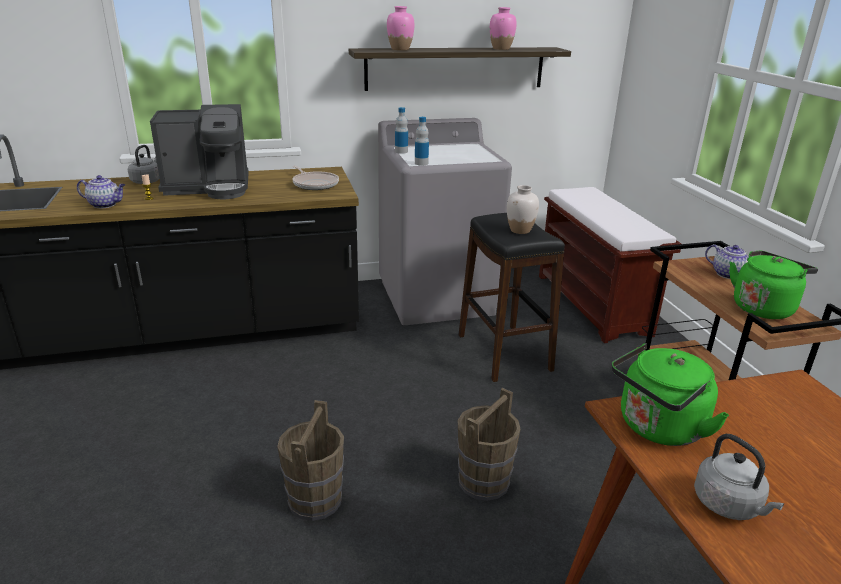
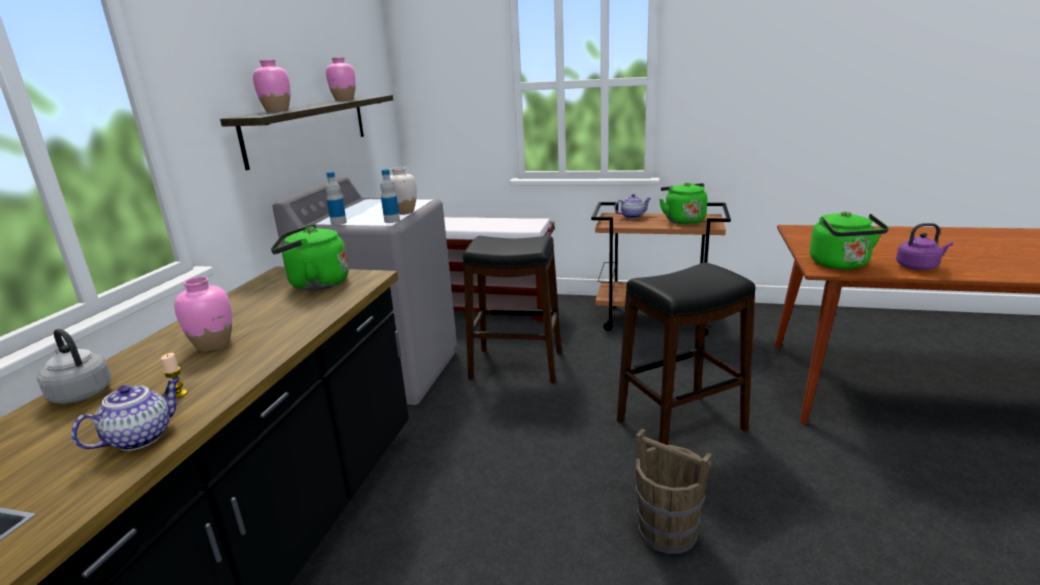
camera: 60 degrees left, 5 degrees down
(209, 187) = (213, 344): coffee machine -> pink vase
(314, 184) = (315, 284): frying pan -> green kettle
(484, 481) = (681, 425): brown bucket -> black stool
(520, 230) = (518, 242): white vase -> white vase (404, 212)
(729, 505) = (918, 267): grey kettle -> purple kettle

